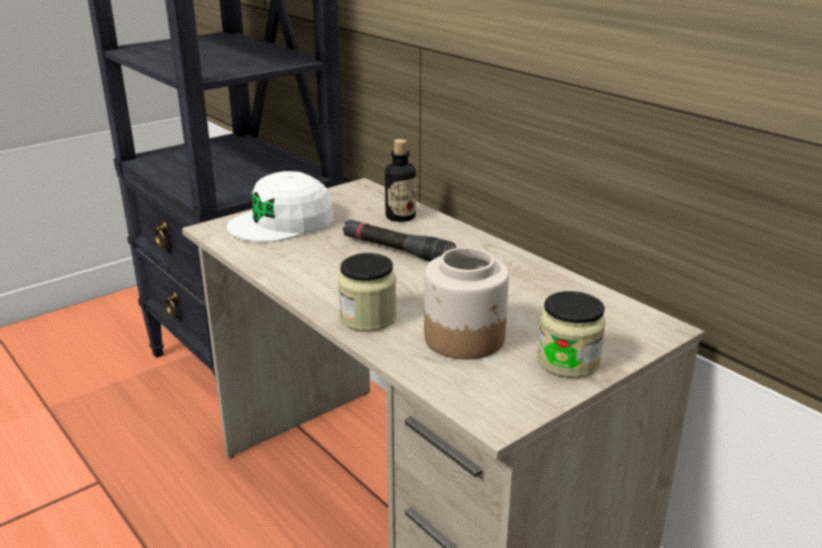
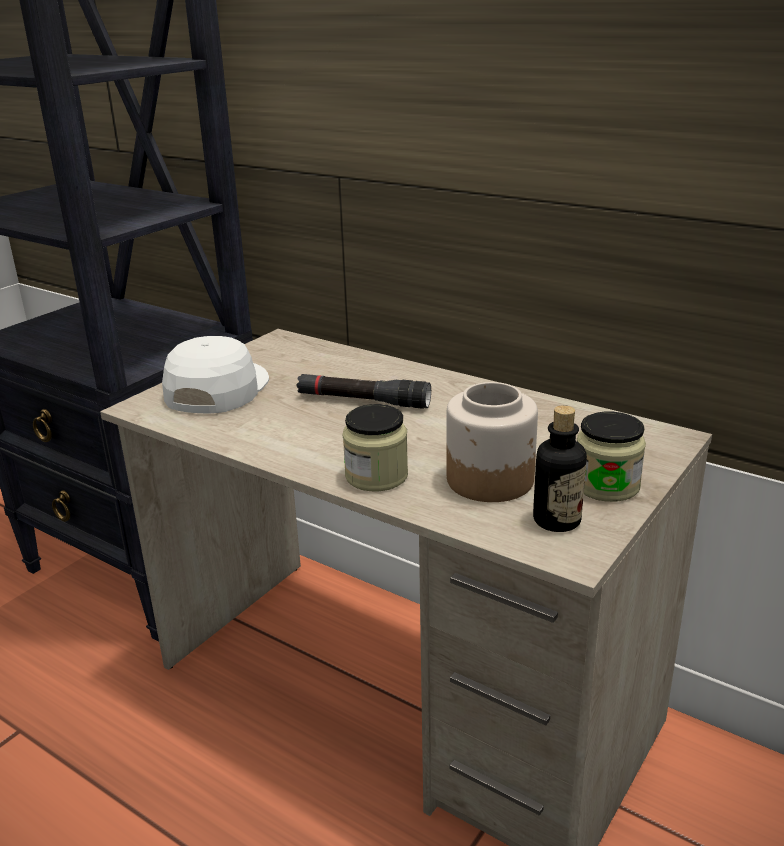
camera: 15 degrees left, 0 degrees up
(282, 222) = (216, 389): white cap -> white cap turned 150 degrees clockwise
(400, 217) = (344, 365): bottle -> bottle (556, 520)

